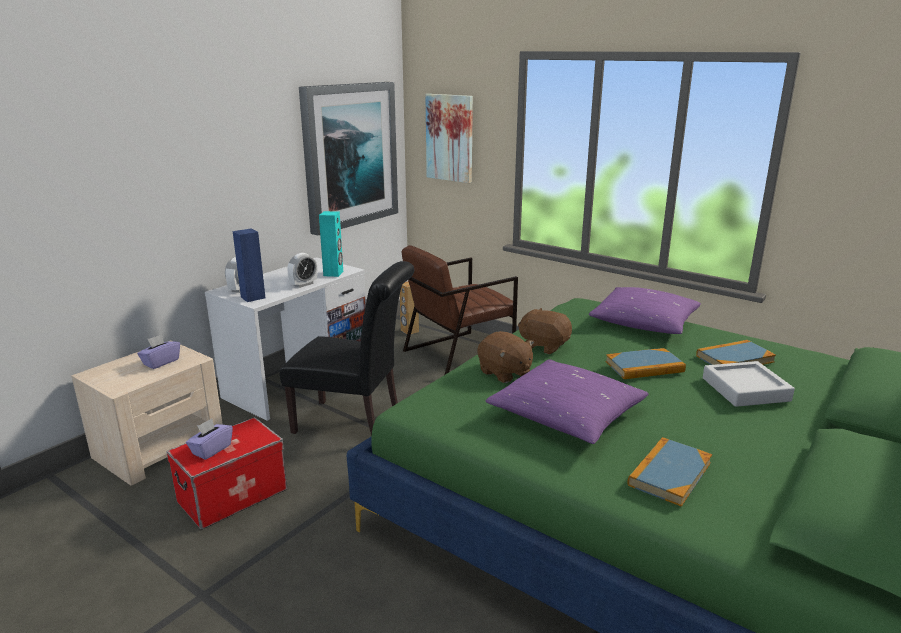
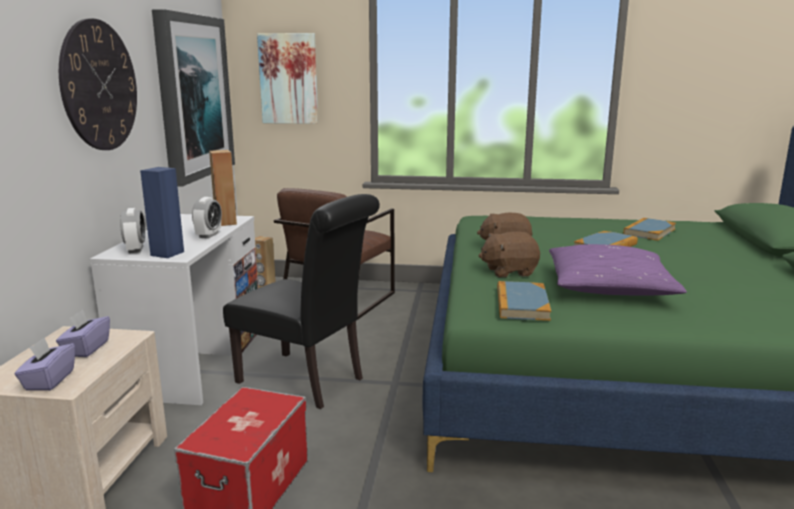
camera: 30 degrees left, 5 degrees down
(211, 449) = (234, 430): purple tissue box -> purple tissue box (49, 380)
(228, 158) = (99, 86): none -> wall clock
(333, 273) = (226, 223): turquoise speaker -> brown speaker
(354, 424) = (307, 381): black chair -> black chair turned 45 degrees clockwise
(504, 373) = (509, 272): brown plush toy -> brown plush toy turned 150 degrees clockwise
(644, 323) = (550, 222): purple pillow -> none
(669, 474) = (742, 305): book -> book (522, 304)
(745, 389) = (689, 247): grey tray -> none

